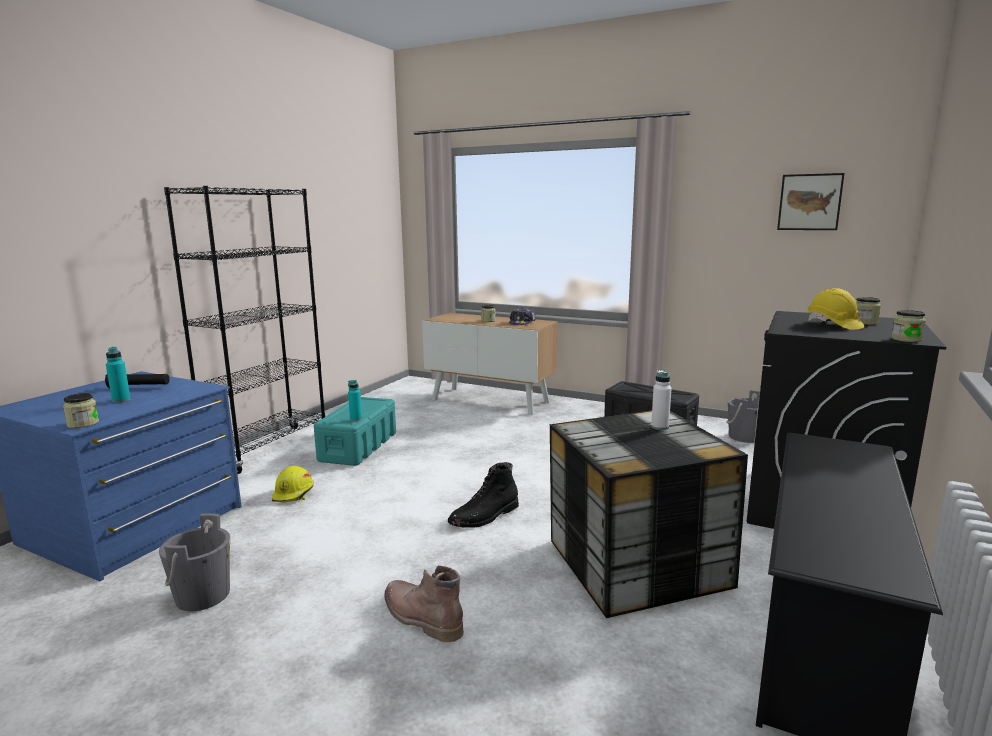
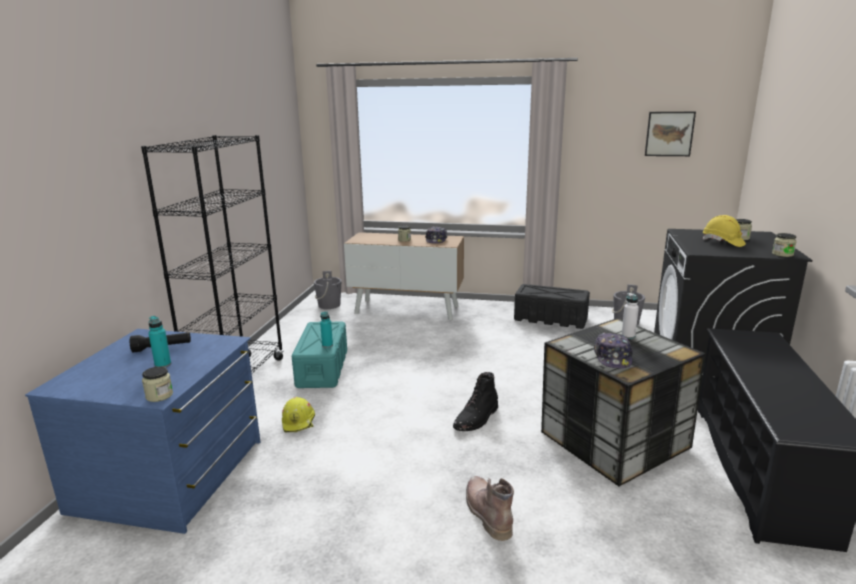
camera: 15 degrees left, 5 degrees up
(203, 595) = (293, 528): grey bucket -> grey bucket (329, 305)
(420, 617) = (486, 512): brown boot -> brown boot turned 45 degrees clockwise
(616, 447) = (613, 358): none -> cap

